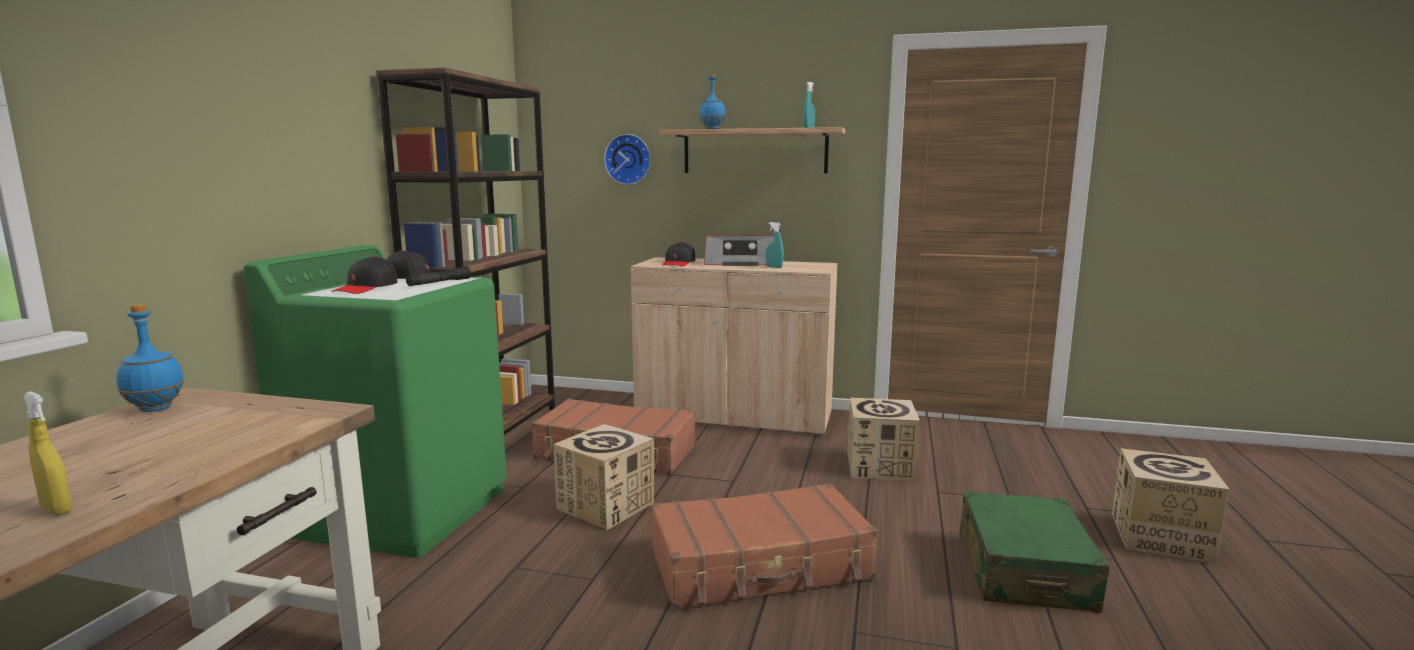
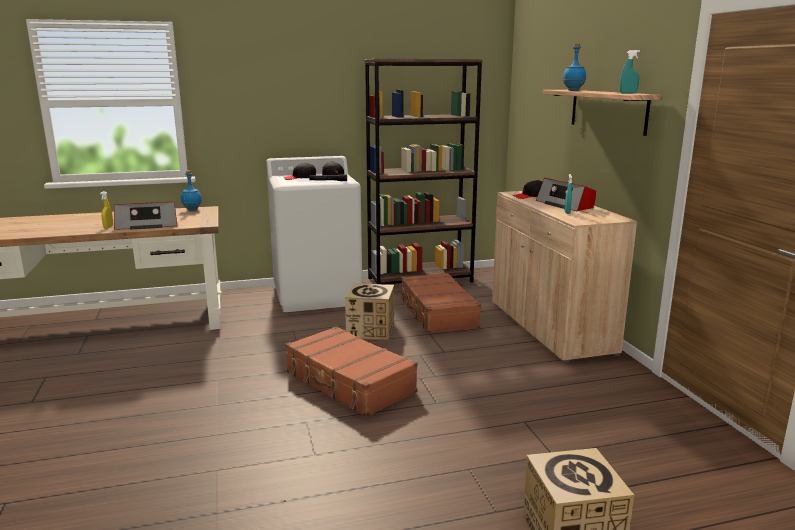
camera: 60 degrees right, 5 degrees up
(180, 461) = (148, 225): none -> radio
(402, 511) = (317, 295): green washing machine -> white washing machine
(628, 159) = (549, 110): wall clock -> none
(880, 466) = (539, 393): cardboard box -> none
(1024, 571) = (432, 470): green suitcase -> none

